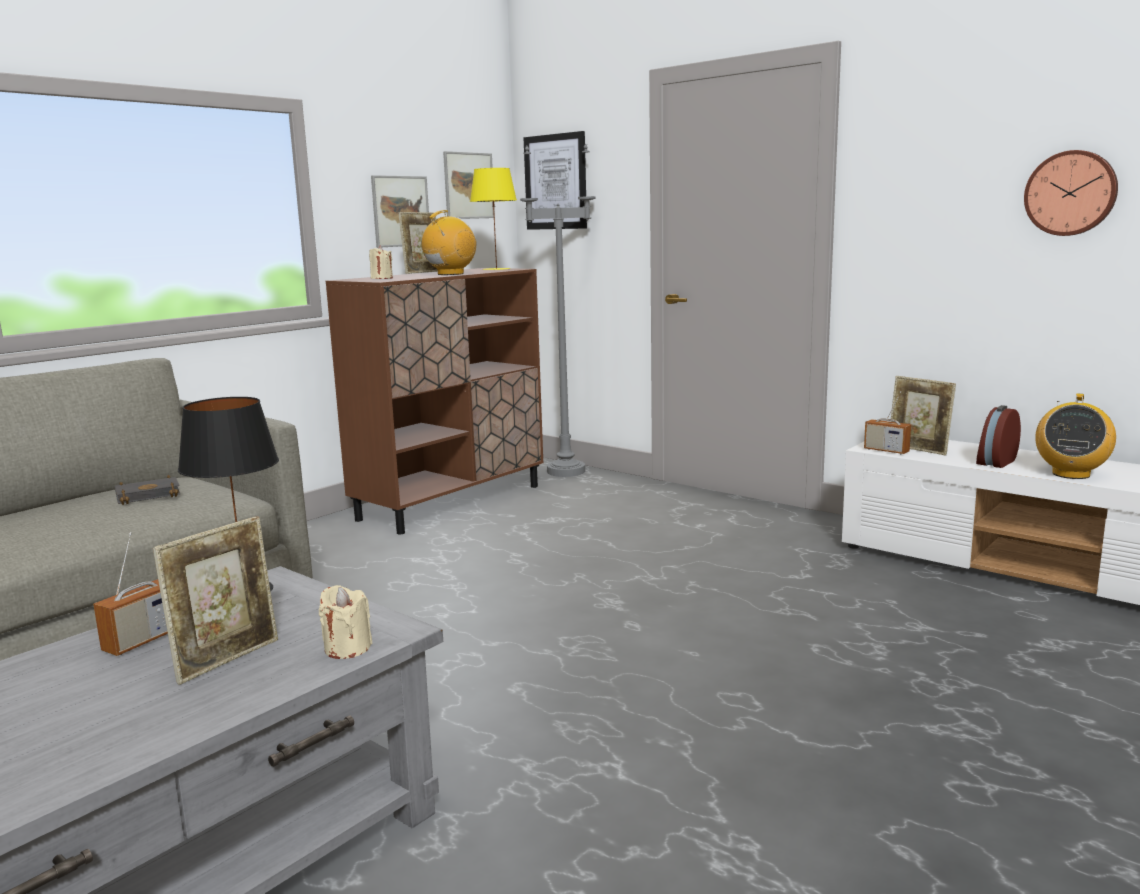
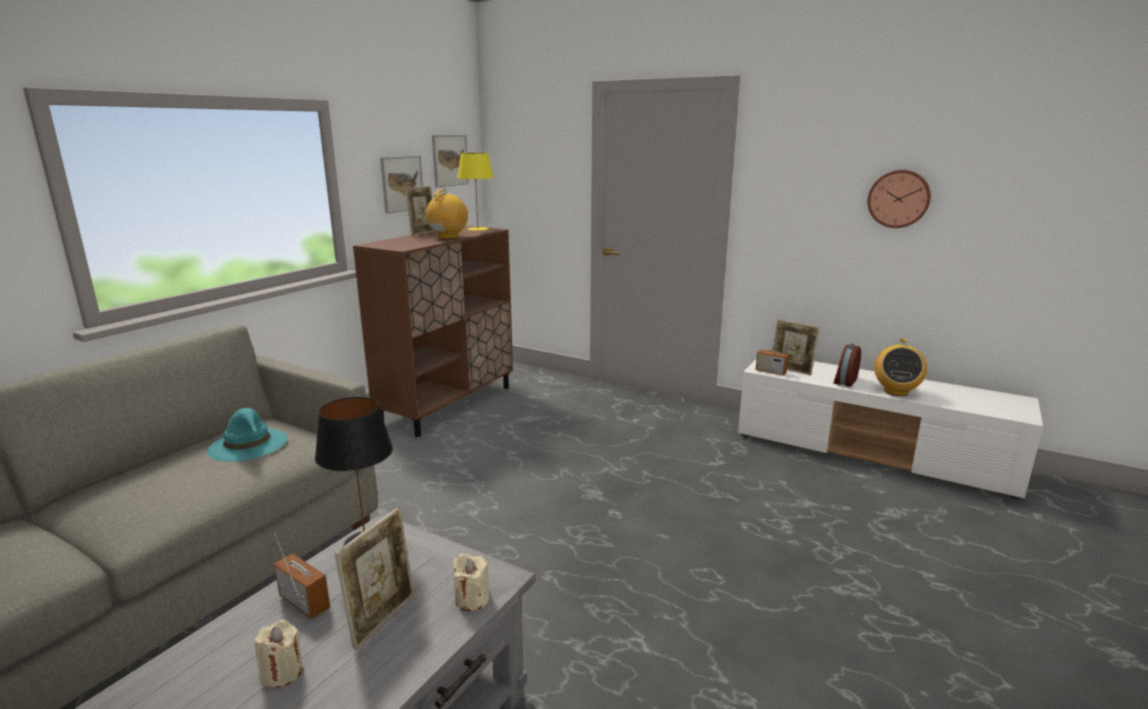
camera: 10 degrees left, 5 degrees up
(143, 640) = (304, 602): radio -> radio turned 75 degrees counterclockwise
(150, 495) = (248, 444): black book -> turquoise hat
(381, 278) = (398, 244): beige candle -> beige candle (282, 672)
(556, 182) = (516, 158): picture -> none
(566, 471) = (525, 372): grey floor lamp -> none

